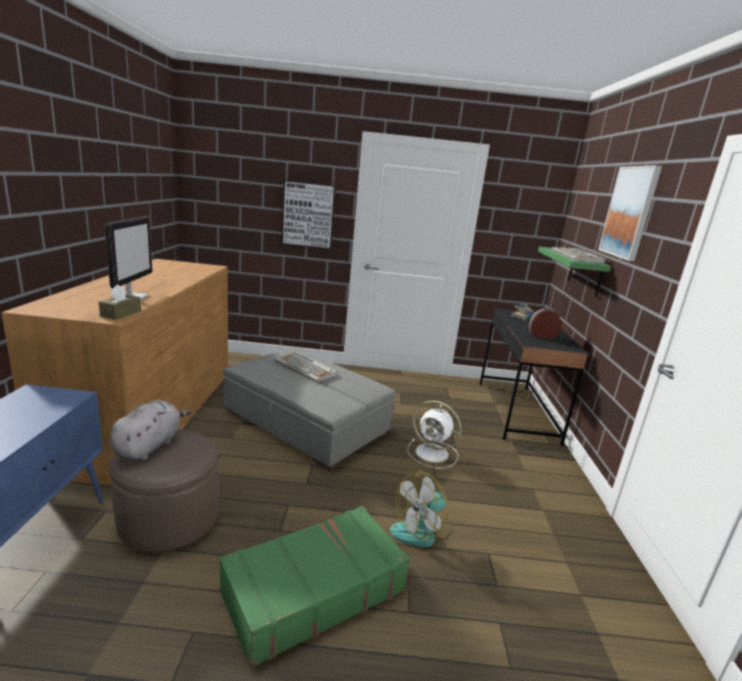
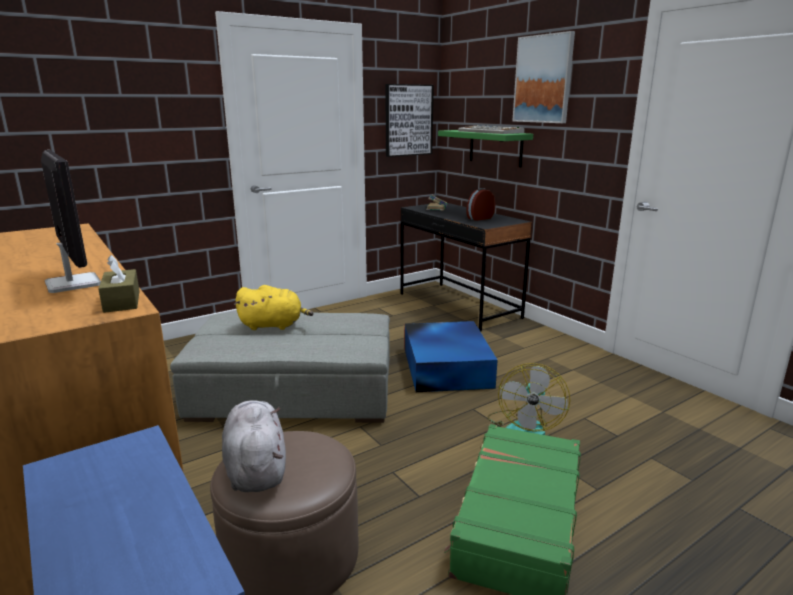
camera: 35 degrees left, 0 degrees up
(306, 368) = (273, 325): keyboard -> yellow plush toy
(308, 215) = (162, 133): picture -> picture (408, 120)
(433, 454) = (447, 366): white fan -> blue storage box

